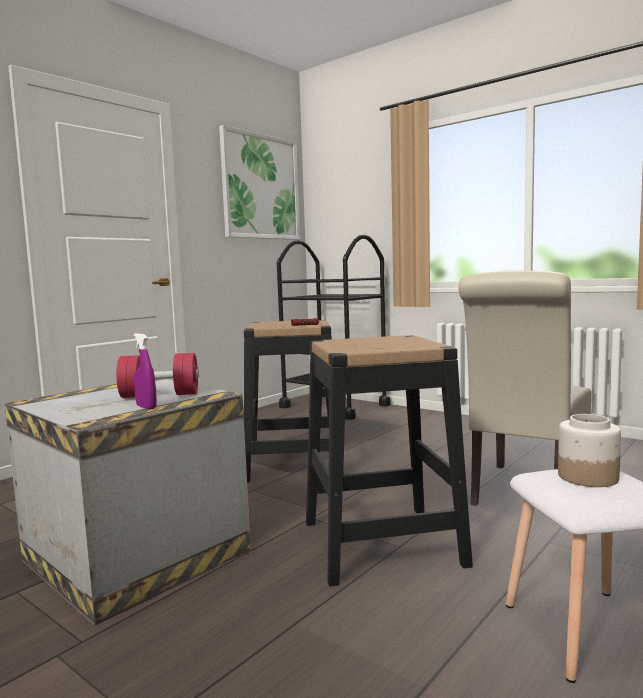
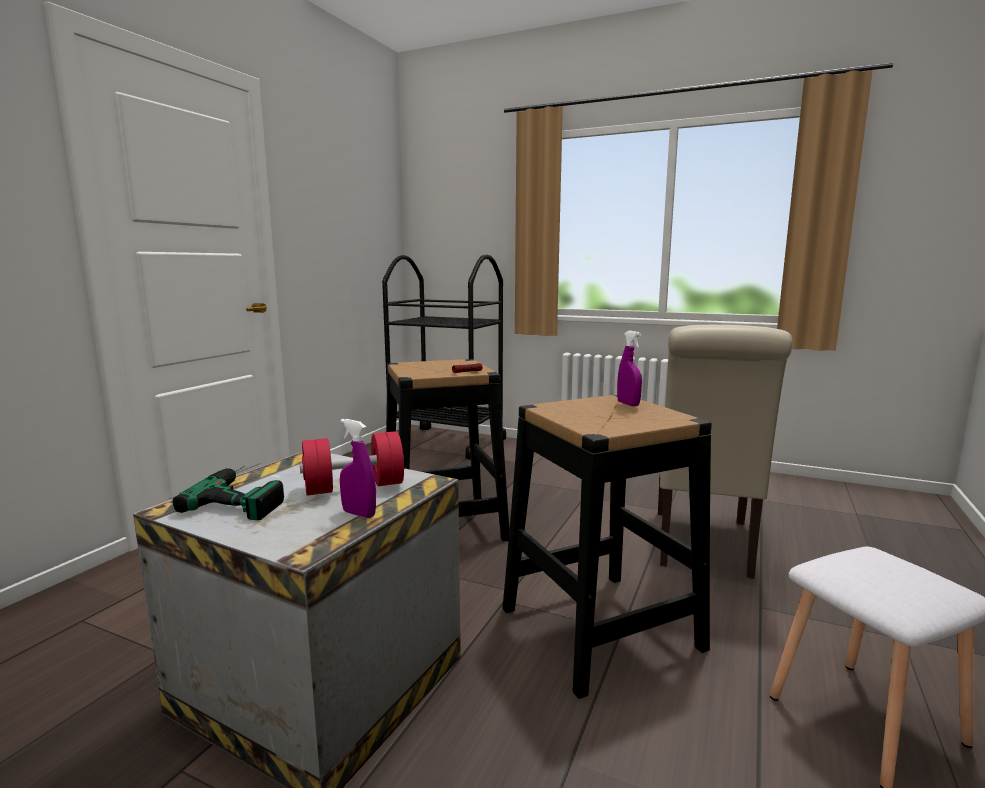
camera: 15 degrees left, 5 degrees up
(82, 397) = (246, 495): none -> power drill
(260, 187) = (360, 190): picture -> none
(404, 339) = (628, 404): none -> purple spray bottle
(587, 477) = (877, 569): jar -> none

